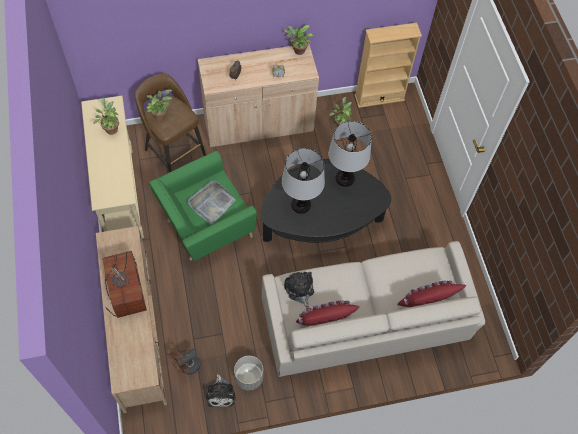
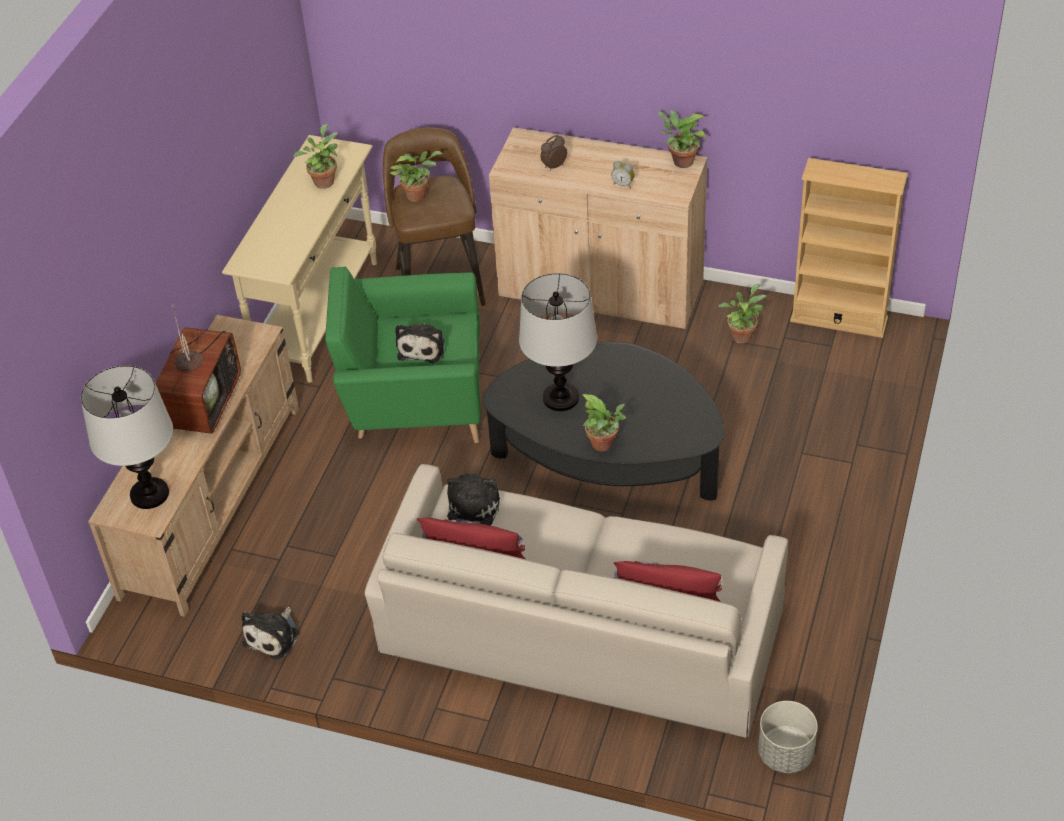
camera: 35 degrees right, 15 degrees down
(187, 367) = (249, 579): brown fan -> none
(211, 203) = (422, 347): grey tray -> plush toy
(249, 378) = (331, 633): grey planter -> grey planter (785, 754)
(338, 223) = (604, 445): none -> potted plant
(344, 178) = (661, 387): table lamp -> table lamp (149, 494)

